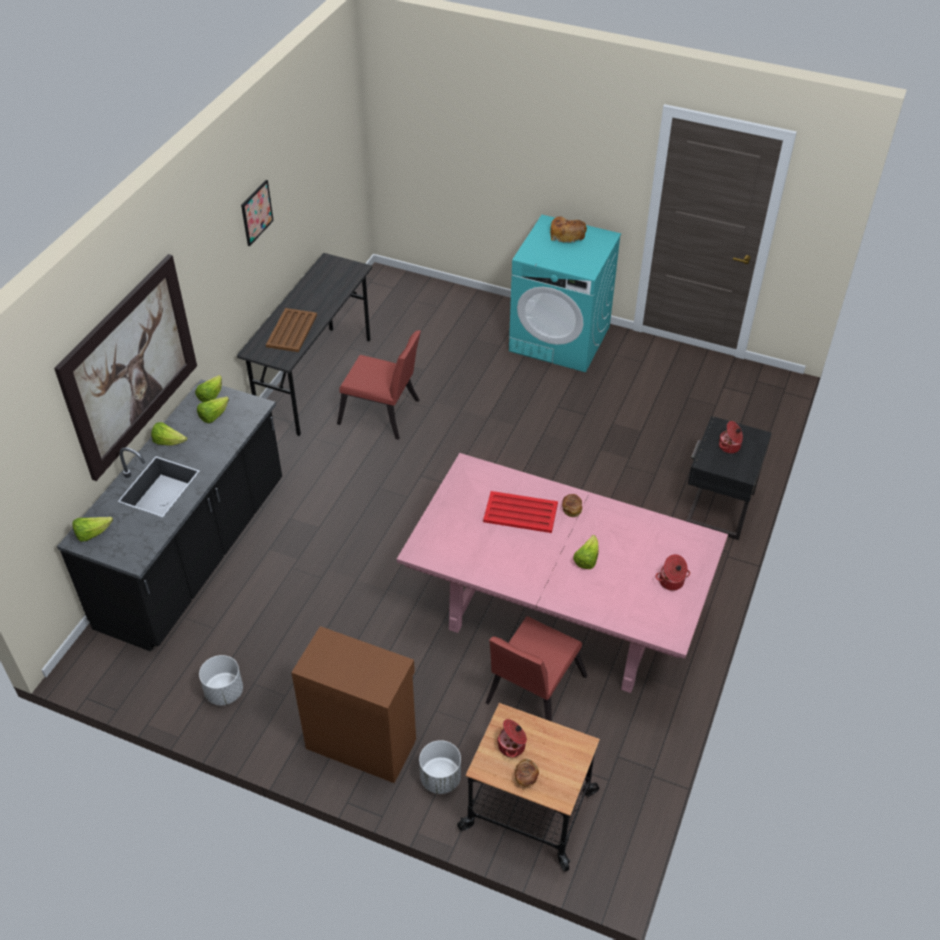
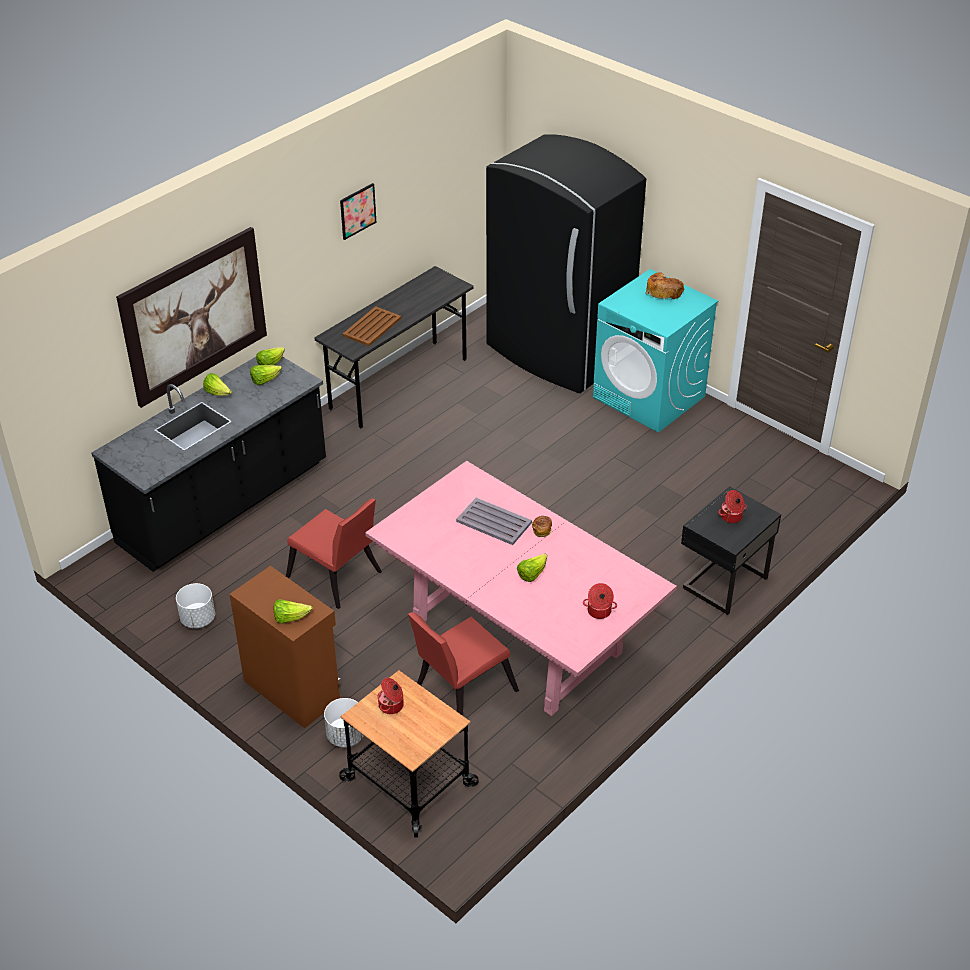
camera: 20 degrees right, 5 degrees down
(92, 534) = (123, 450): lettuce -> lettuce (290, 618)
(383, 415) = (445, 427): red chair -> red chair (337, 578)
(454, 314) = (558, 353): none -> black fridge
(521, 513) = (494, 522): red tray -> grey tray
(525, 777) = (390, 732): bread -> none

